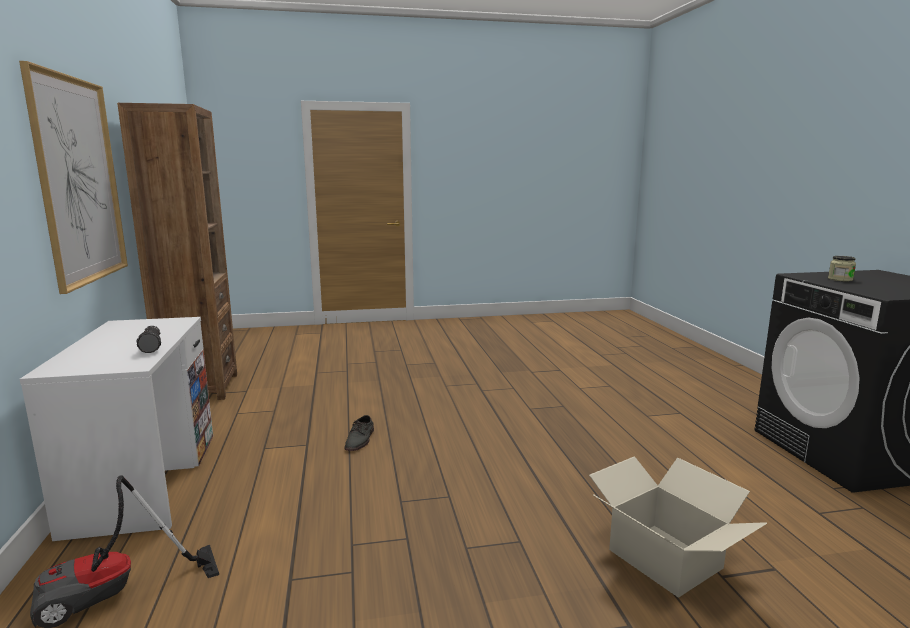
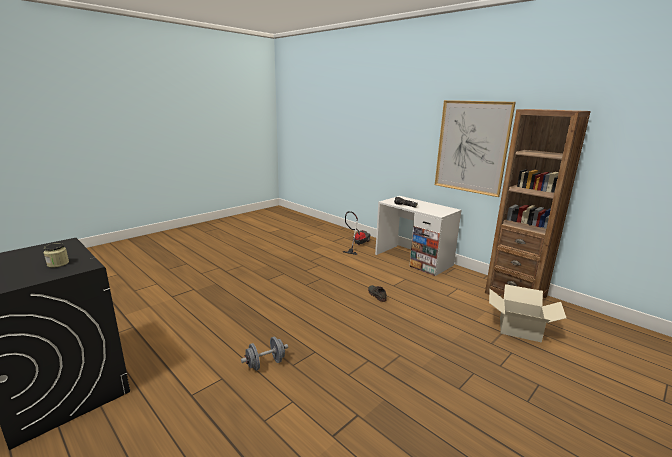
camera: 145 degrees right, 5 degrees up
(593, 414) = (265, 363): none -> grey dumbbell
(664, 559) = (214, 288): cardboard box -> cardboard box (519, 329)

